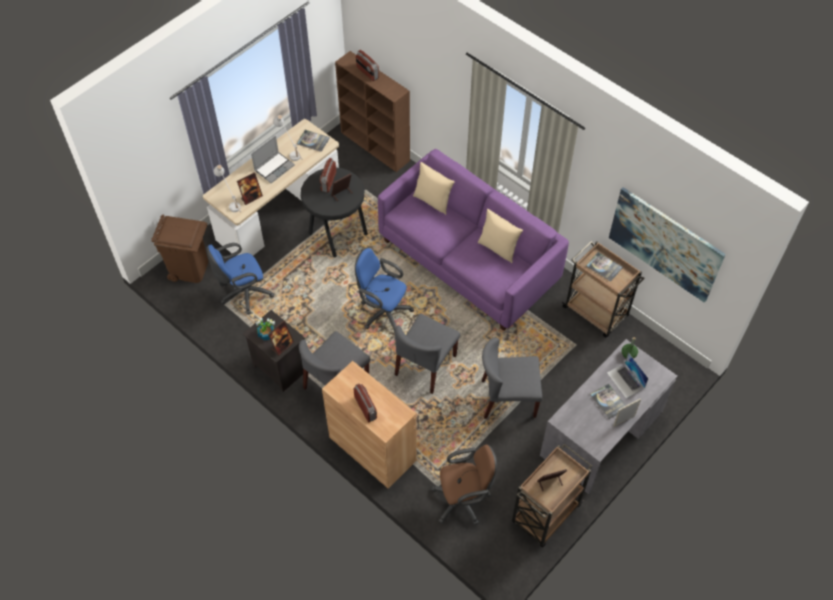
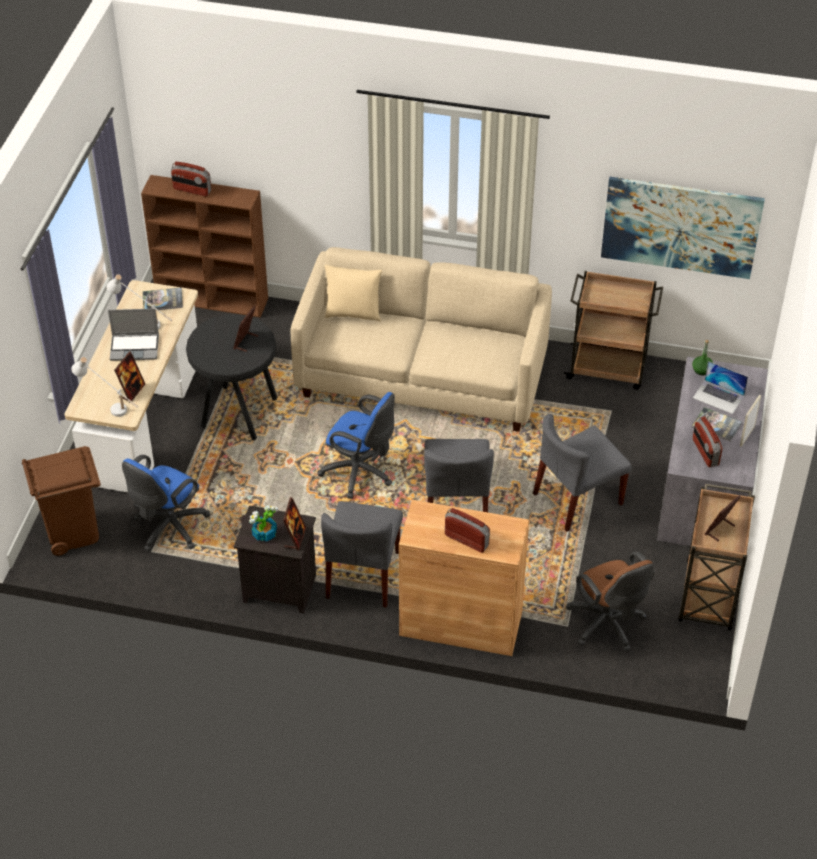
camera: 30 degrees left, 10 degrees down
(274, 167) = (135, 347): laptop -> laptop turned 75 degrees clockwise
(328, 181) = (218, 335): radio -> radio (705, 452)
(383, 312) = (360, 473): blue office chair -> blue office chair turned 150 degrees counterclockwise
(464, 500) = (608, 626): brown office chair -> brown office chair turned 105 degrees clockwise
(469, 261) = (422, 376): purple sofa -> beige sofa
(498, 248) = (468, 331): beige pillow -> none
(604, 267) = (610, 294): book -> none

